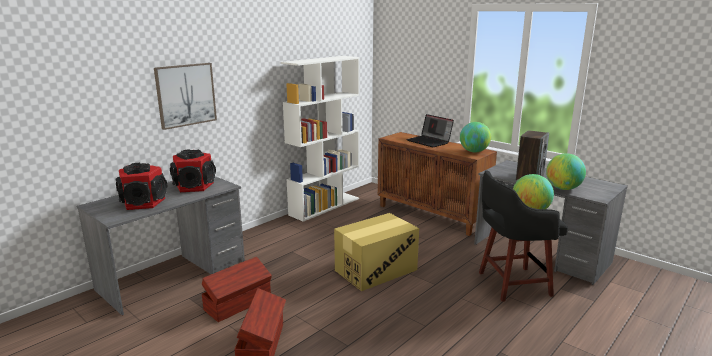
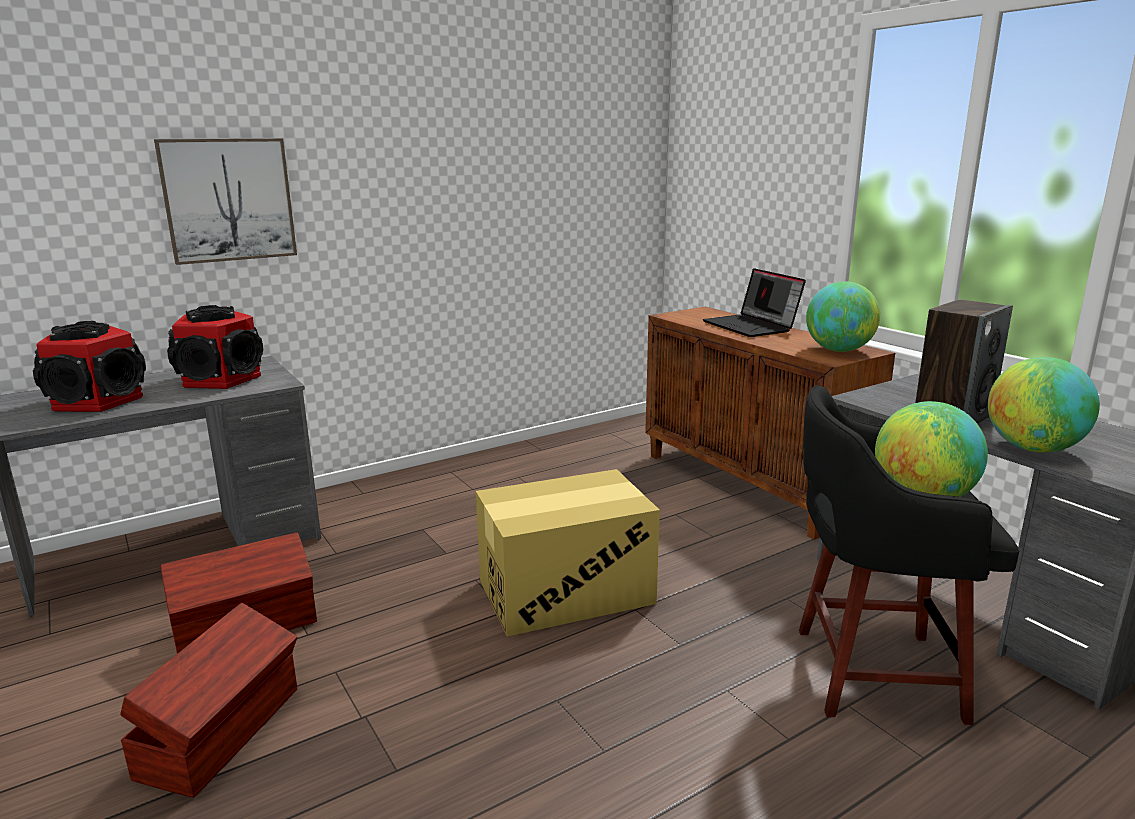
camera: 15 degrees right, 0 degrees up
(325, 206) = (542, 447): white bookcase -> none

